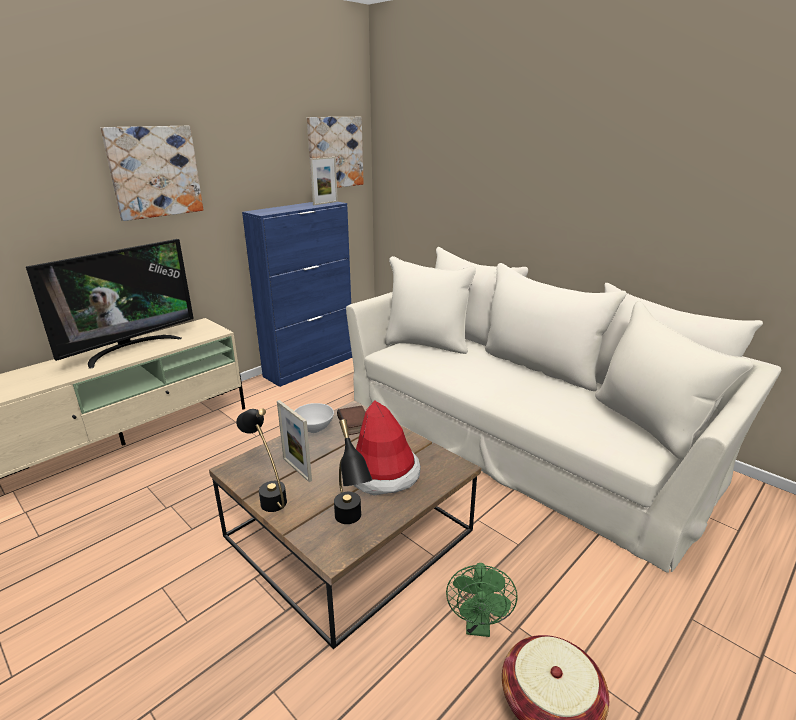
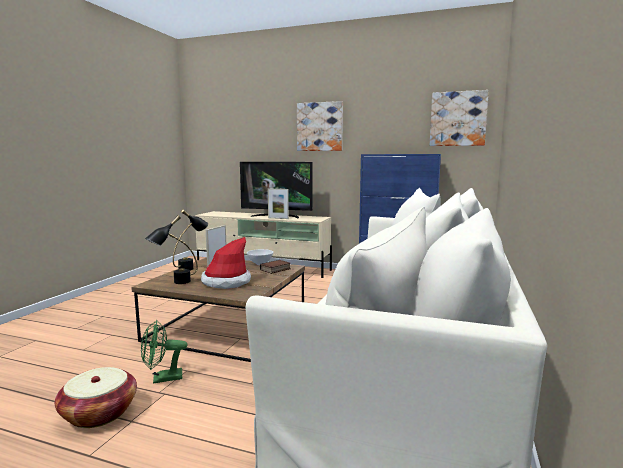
camera: 65 degrees right, 15 degrees down
(325, 203) = (426, 153): picture frame -> picture frame (278, 218)

